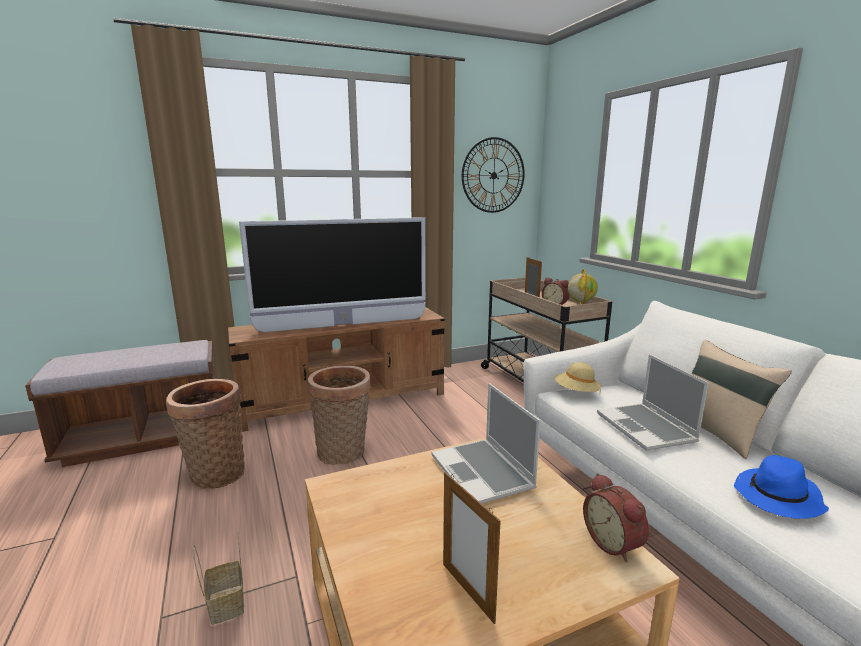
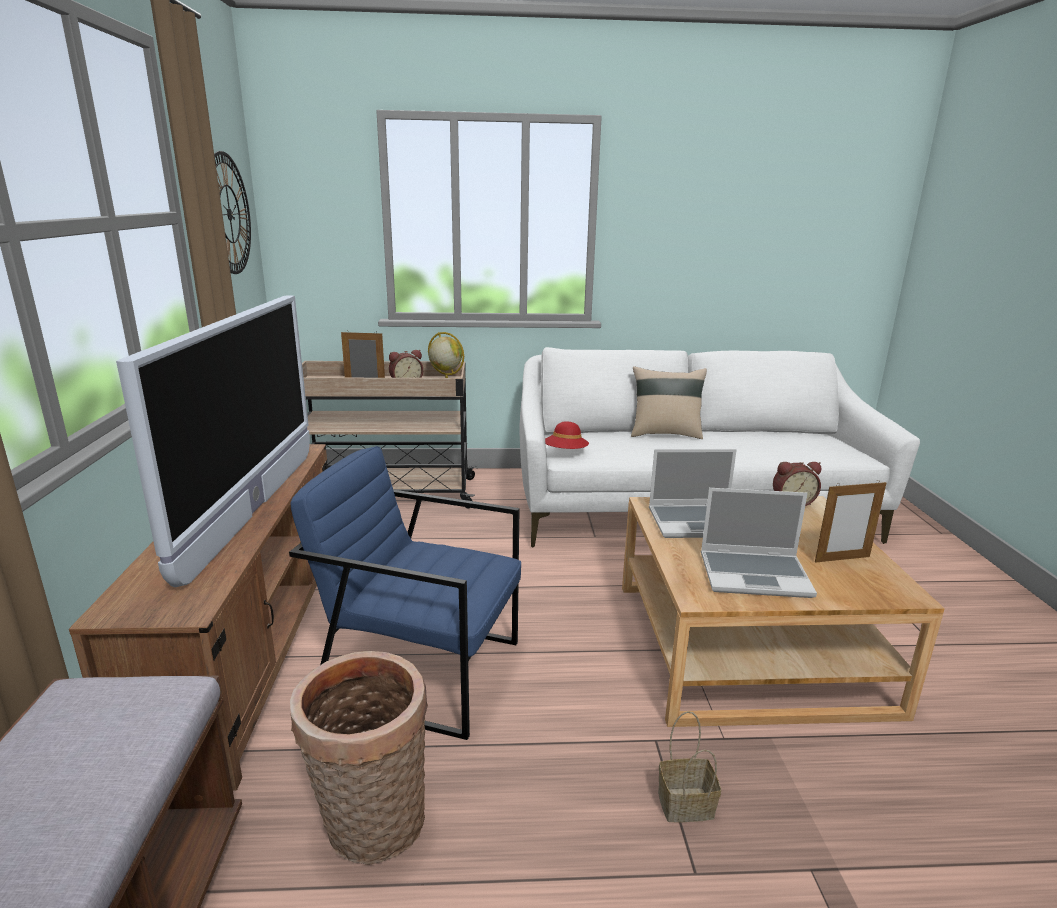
camera: 70 degrees left, 5 degrees up
(343, 453) = (421, 669): basket -> blue armchair
(576, 393) = (565, 453): beige hat -> red hat
(647, 428) = (651, 449): laptop -> laptop (755, 575)
(778, 498) = (750, 447): blue hat -> none

